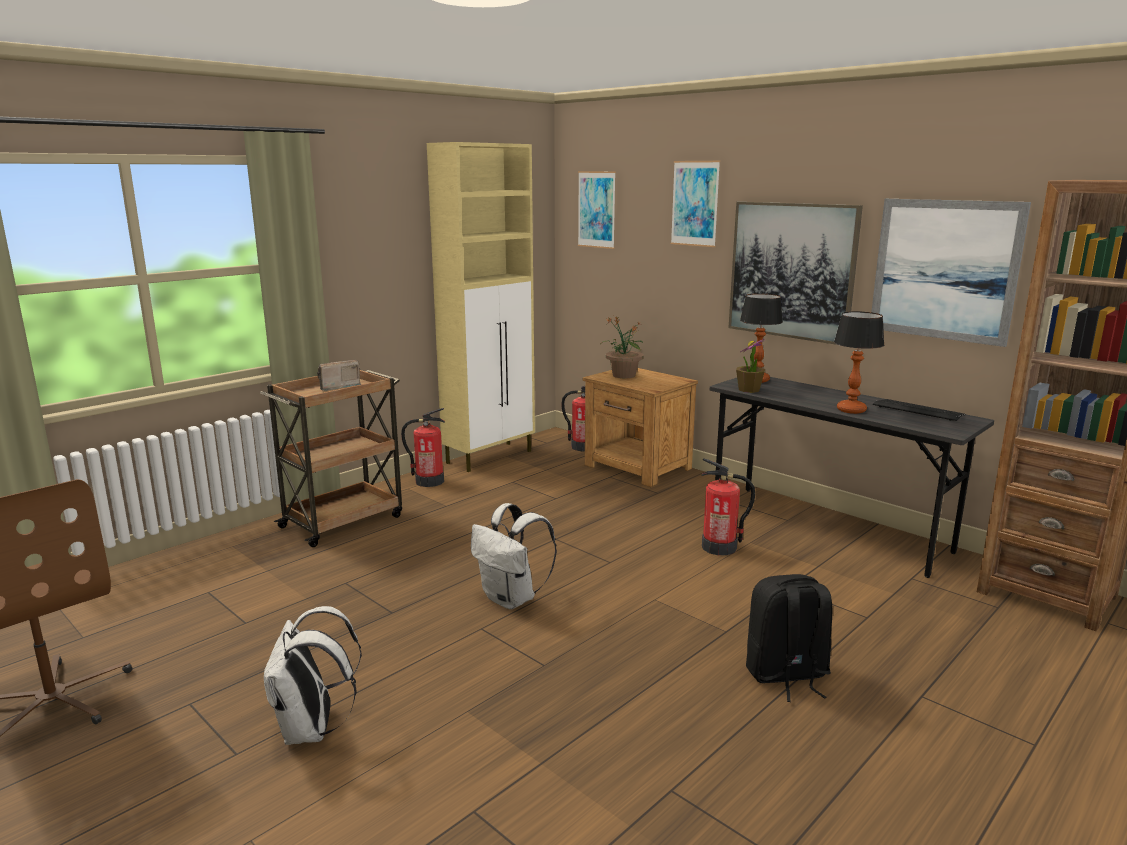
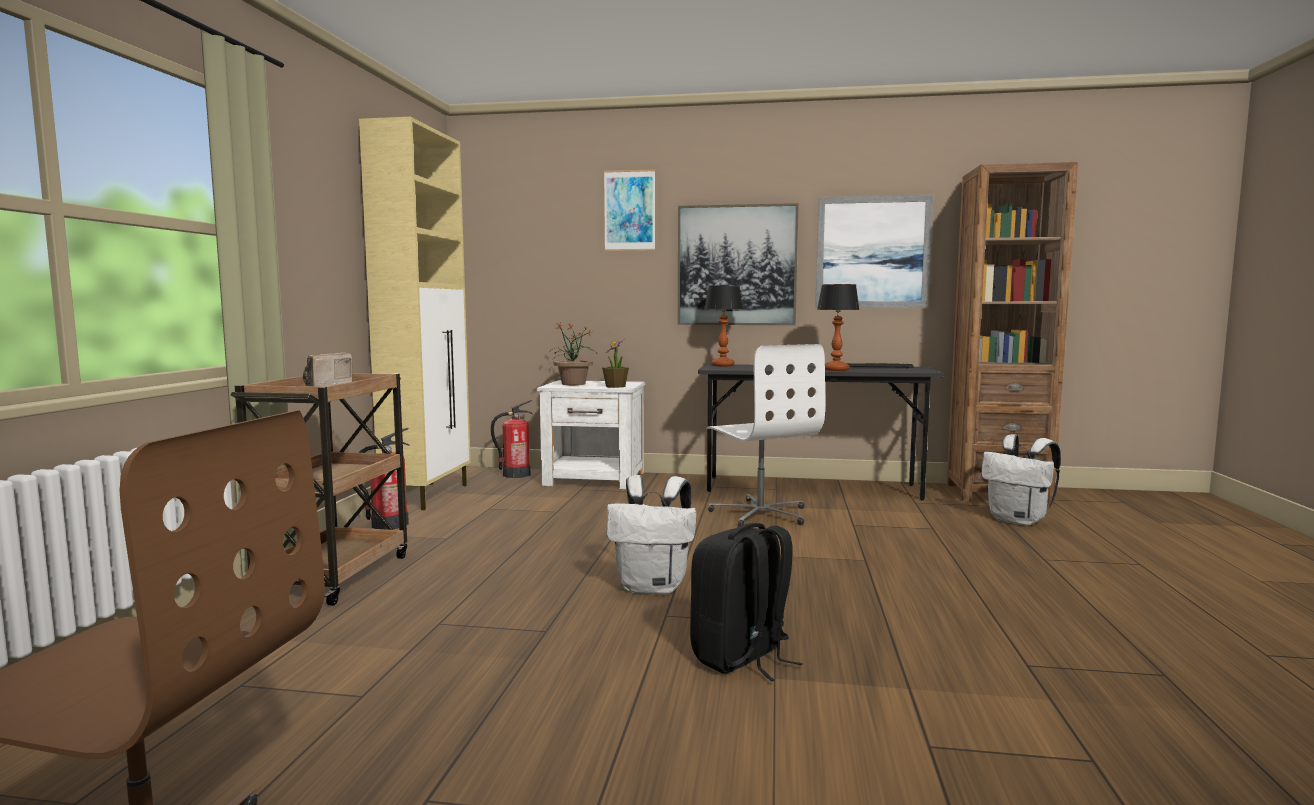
camera: 35 degrees left, 10 degrees down
(312, 730) = (646, 756): white backpack -> white backpack (1019, 521)
(596, 209) = (509, 222): picture -> none
(638, 467) = (595, 479): brown nightstand -> white nightstand
(720, 547) = (760, 514): fire extinguisher -> white office chair
(749, 390) = (734, 368): potted plant -> potted plant (615, 386)
(786, 675) = (953, 573): black backpack -> black backpack (742, 658)

